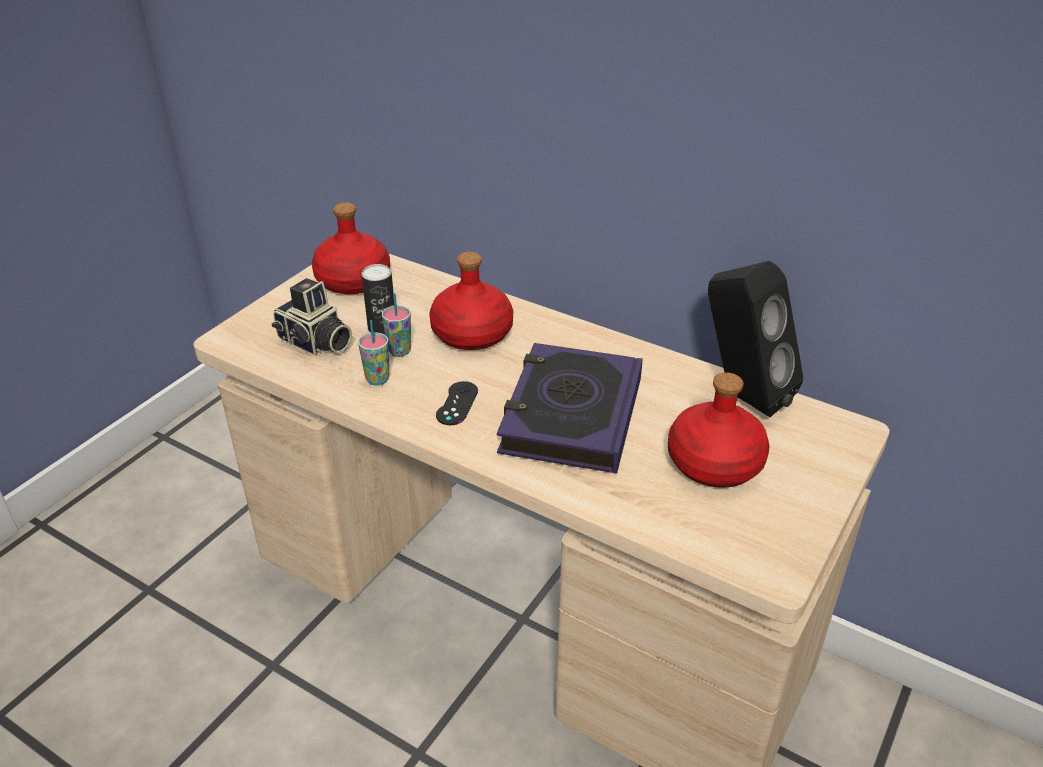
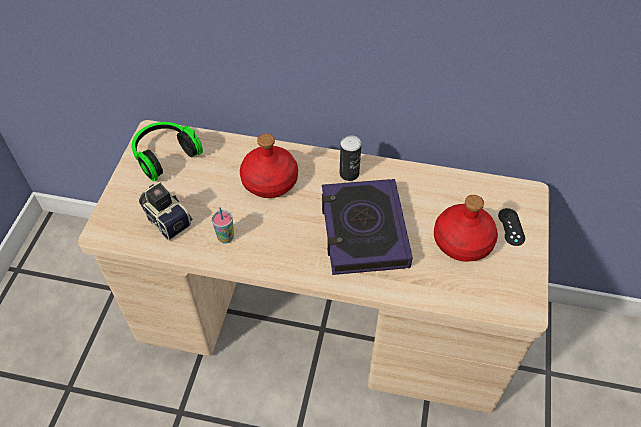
camera: 20 degrees left, 15 degrees up
(315, 343) = (166, 219): camera -> camera turned 150 degrees counterclockwise
(353, 280) = (165, 155): red bottle -> headphones
(382, 328) = (206, 192): can -> can (349, 173)
(399, 351) = (228, 209): cup -> none
(457, 403) = (288, 242): black game controller -> black game controller (511, 227)
(741, 396) = (457, 185): black speaker -> none

